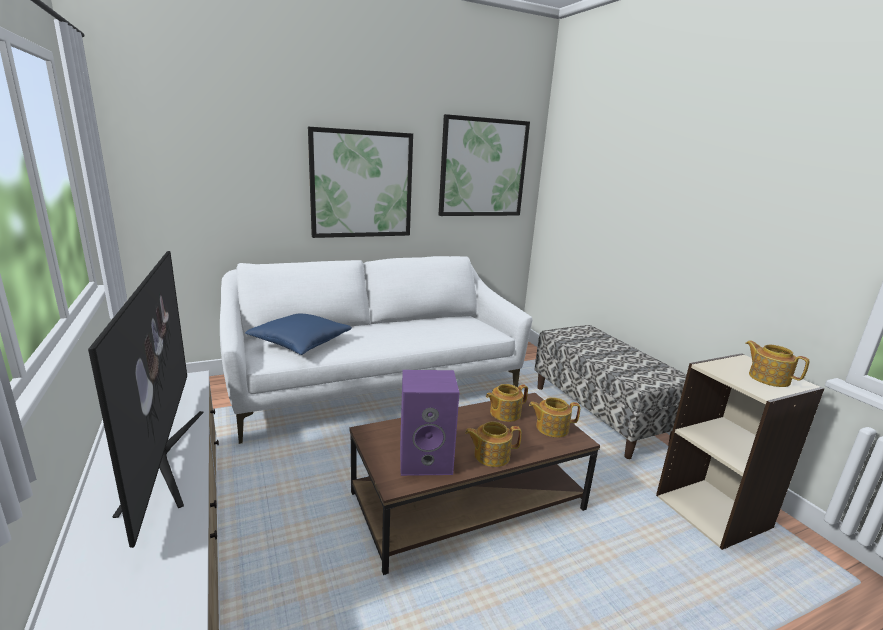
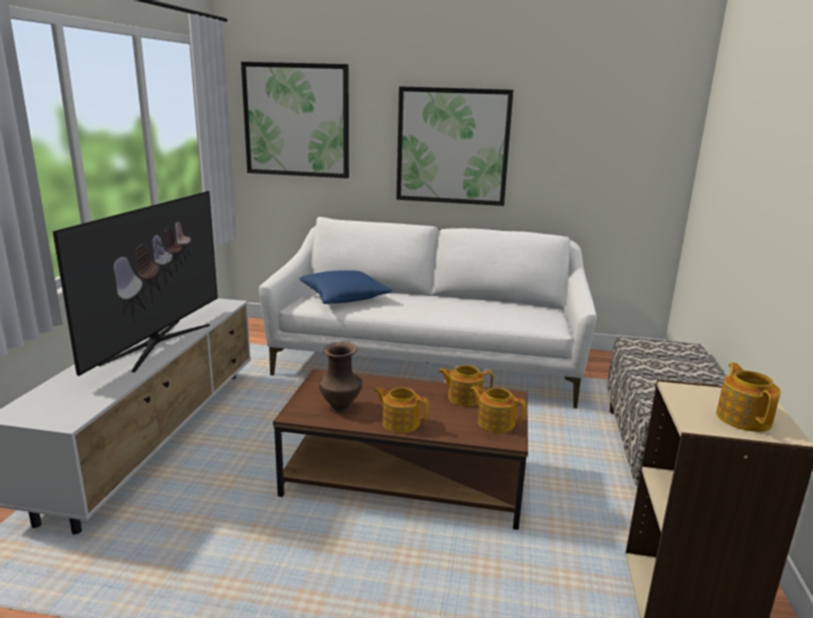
camera: 35 degrees right, 0 degrees up
(427, 459) = (341, 408): purple speaker -> brown vase
(483, 168) = (608, 129): picture -> picture (296, 120)

